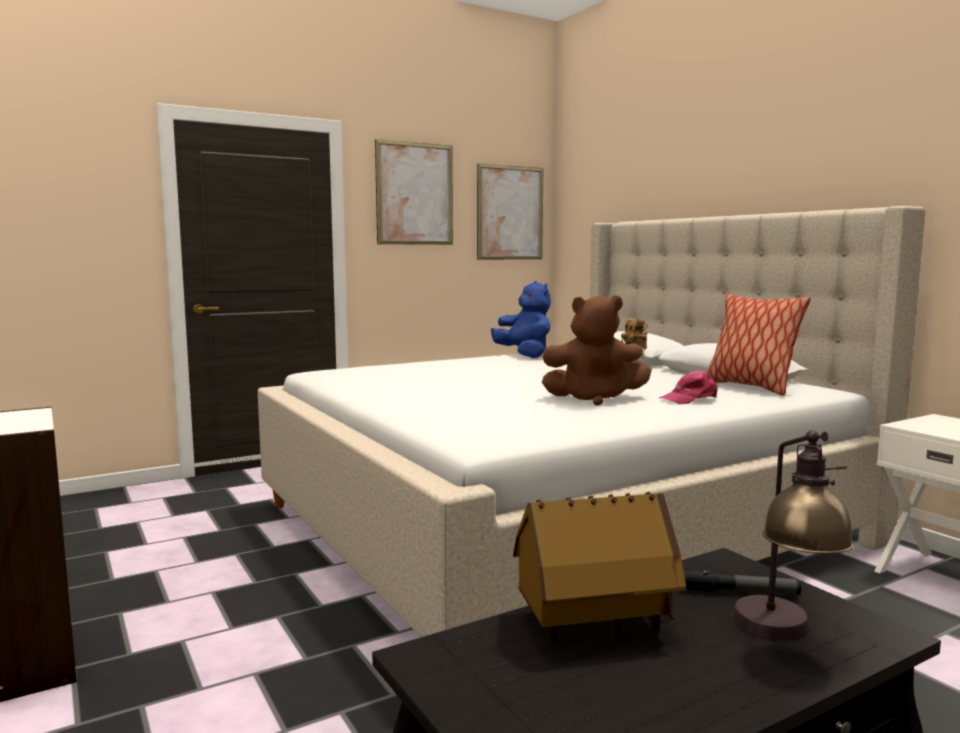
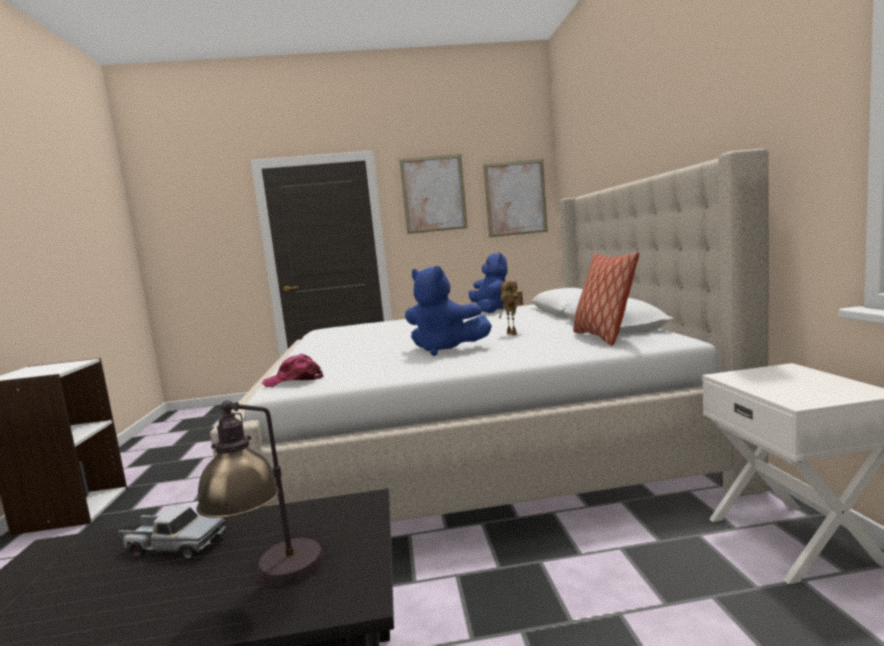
camera: 25 degrees right, 0 degrees up
(594, 399) = (445, 349): brown plush toy -> blue plush toy
(595, 626) = (174, 545): toy house -> toy truck
(689, 399) = (520, 349): pink cap -> pink cap (294, 380)
(737, 592) = (319, 532): flashlight -> none

